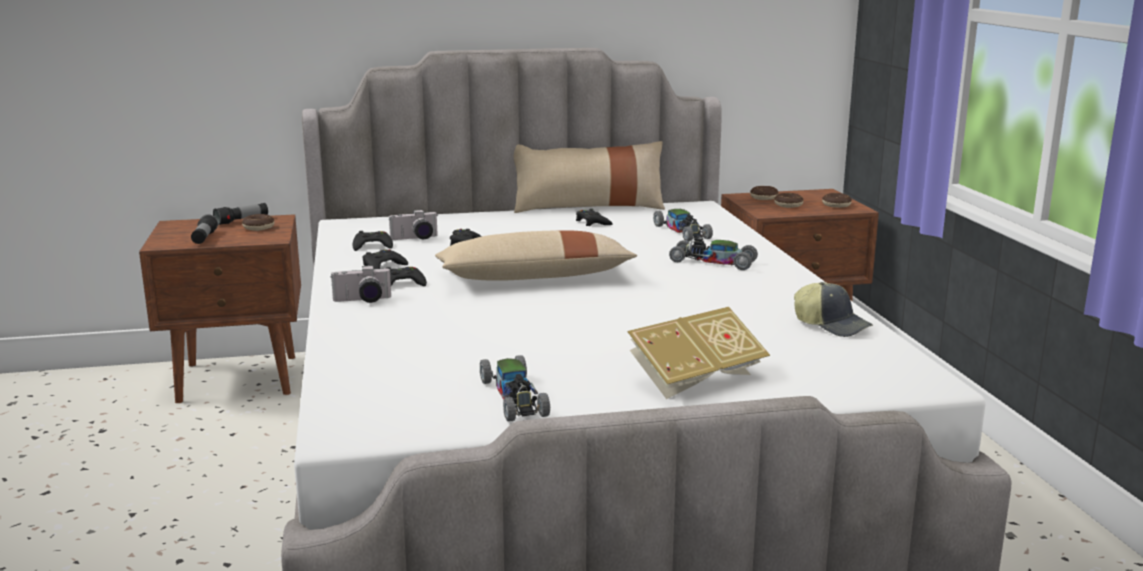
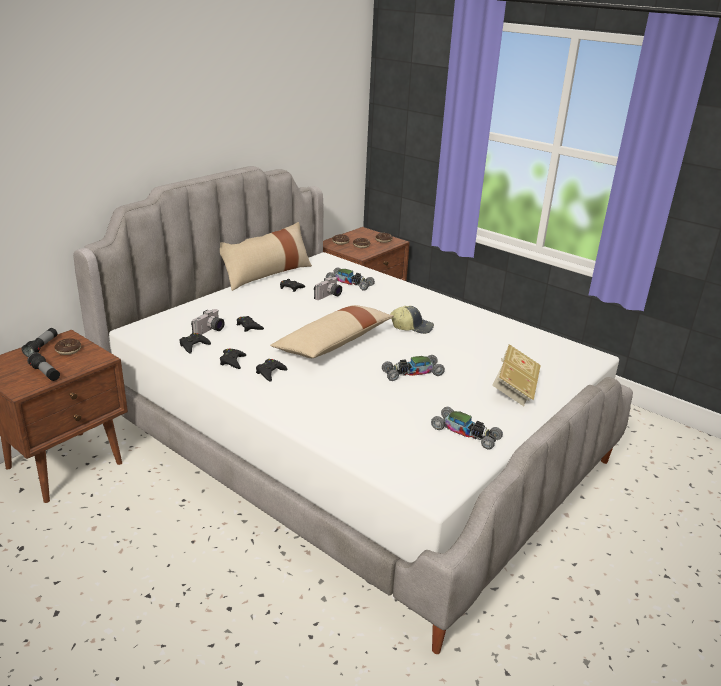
camera: 40 degrees left, 10 degrees up
(362, 301) = (272, 394): camera -> camera (329, 296)
(712, 262) = (400, 303): toy car -> toy car (412, 373)
(832, 325) = (512, 332): cap -> cap (412, 327)

